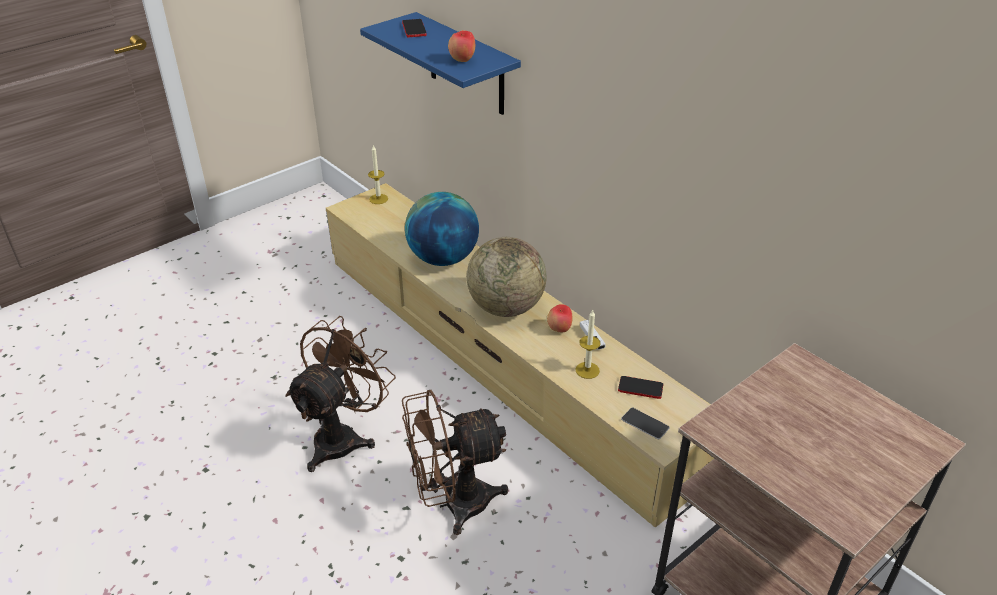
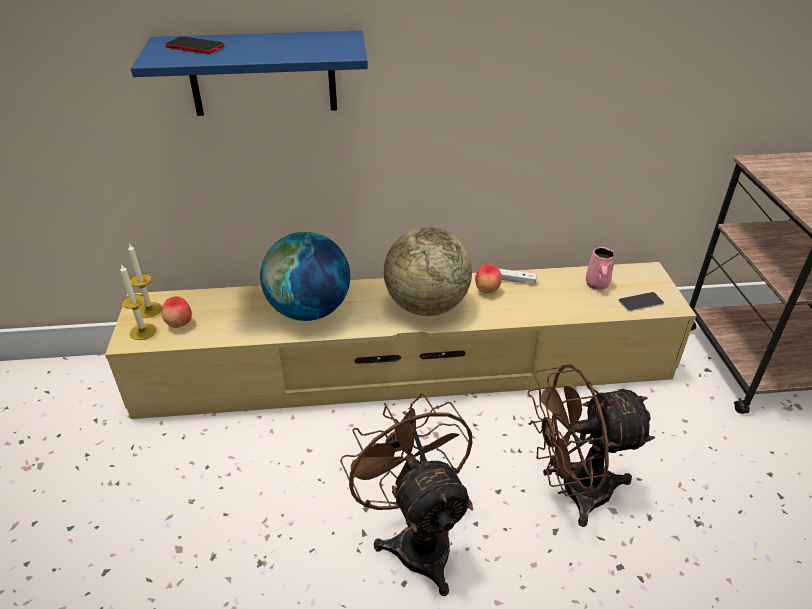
camera: 55 degrees left, 0 degrees up
(453, 504) = (573, 491): brown fan -> brown fan turned 60 degrees clockwise
(462, 60) = (318, 48): apple -> apple (180, 324)
(587, 370) = (553, 300): candle -> candle (143, 331)
(640, 388) = (597, 285): phone -> pink mug

